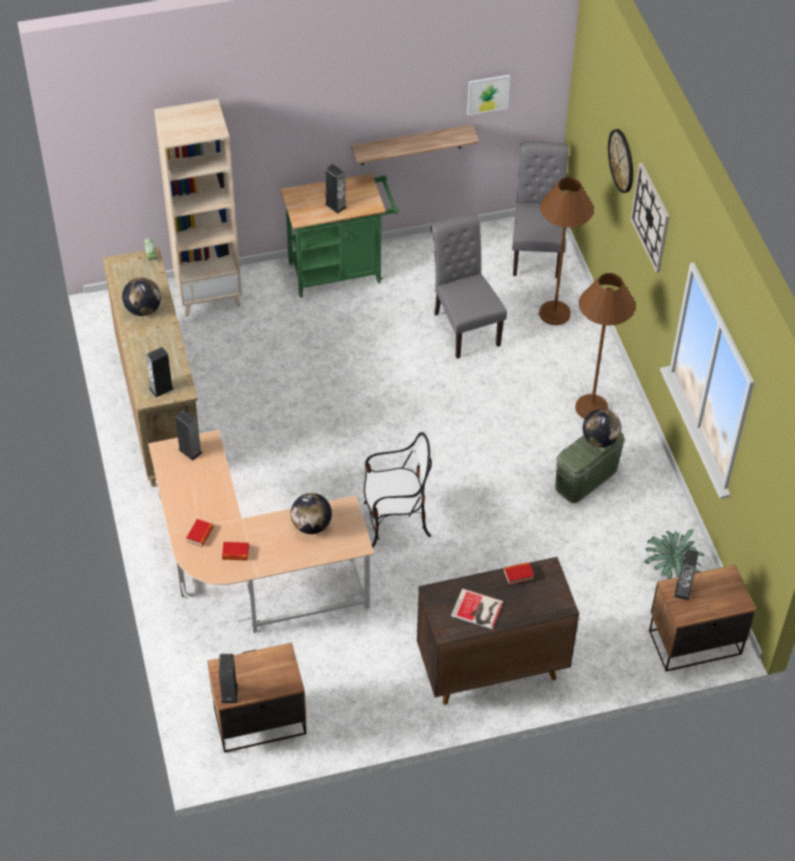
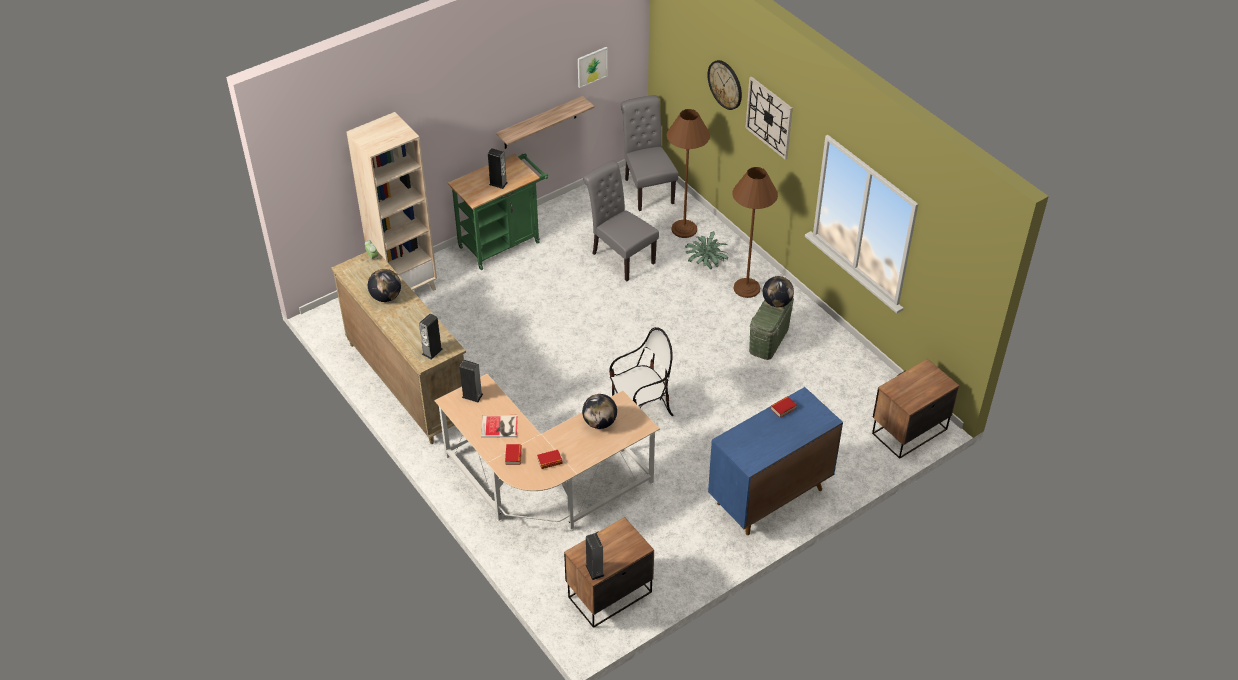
camera: 20 degrees left, 5 degrees down
(478, 610) = (766, 443): book -> book (500, 427)
(490, 667) = (769, 497): brown cabinet -> blue cabinet
(671, 568) = (865, 384): potted plant -> potted plant (706, 263)
(683, 589) = (900, 387): speaker -> none

